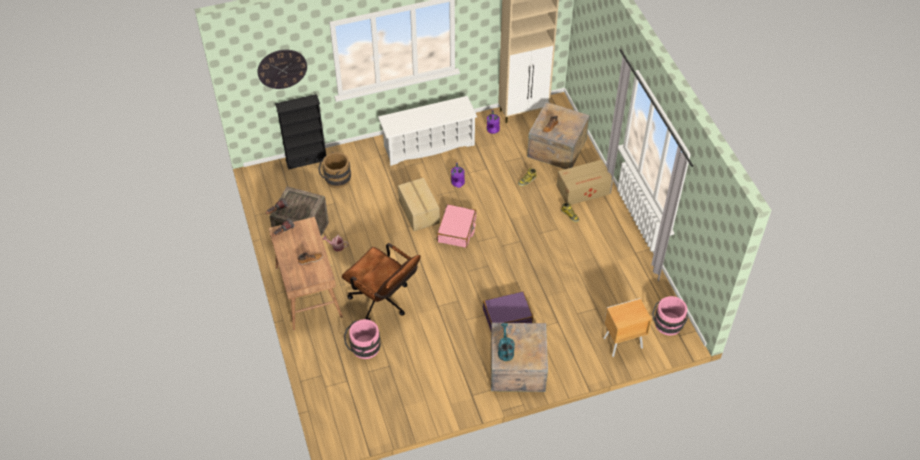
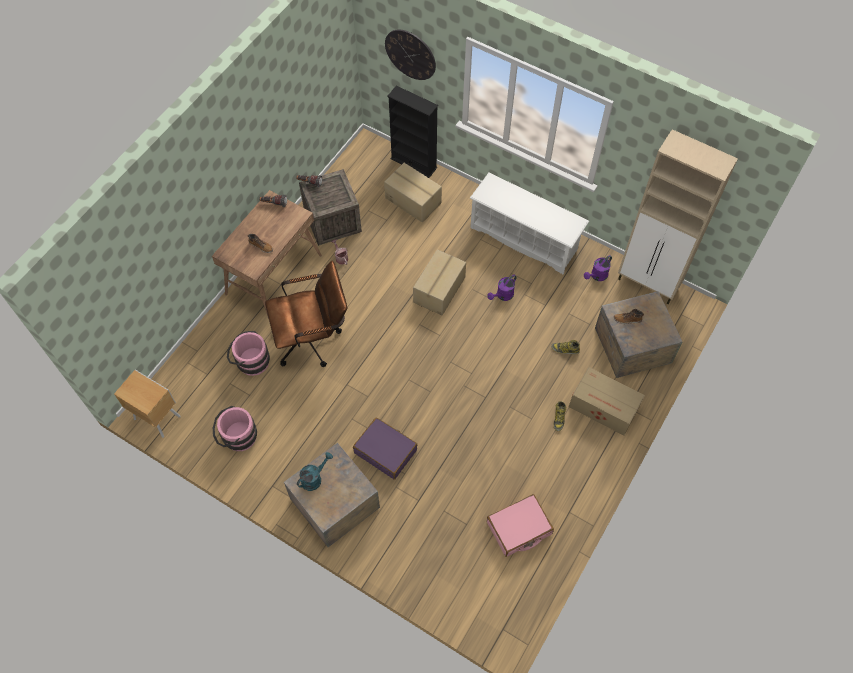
camera: 50 degrees right, 10 degrees up
(335, 179) = (413, 200): brown bucket -> cardboard box
(384, 302) = (313, 339): brown office chair -> brown office chair turned 105 degrees counterclockwise
(457, 230) = (447, 335): pink suitcase -> pink suitcase (519, 528)
(621, 343) = (444, 578): brown nightstand -> brown nightstand (157, 417)
(667, 326) = (504, 608): pink bucket -> pink bucket (237, 437)

